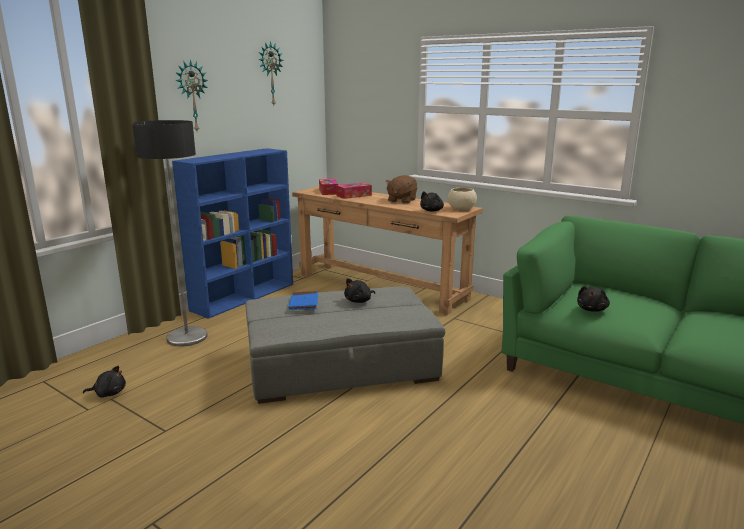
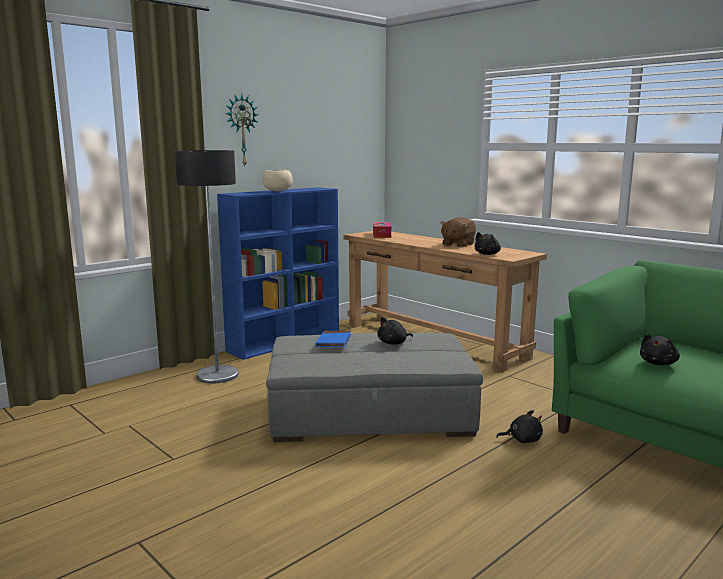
camera: 10 degrees right, 5 degrees down
(109, 393) = (128, 420): black plush toy -> black plush toy (522, 440)
(270, 74) = (325, 111): wall clock -> none
(354, 195) = (407, 239): tissue box -> none
(461, 209) = (522, 253): beige bowl -> beige bowl (277, 191)

